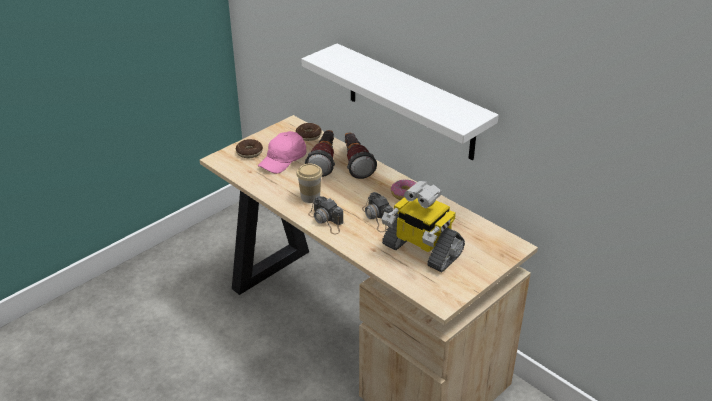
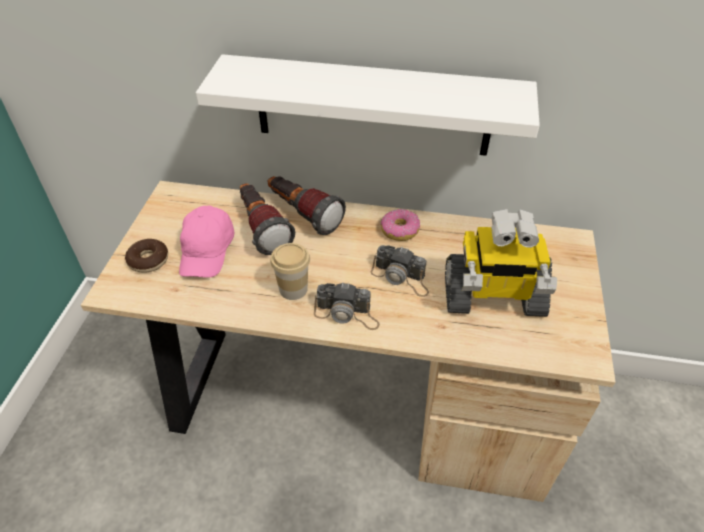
camera: 35 degrees left, 10 degrees up
(308, 136) = (208, 201): donut -> none

